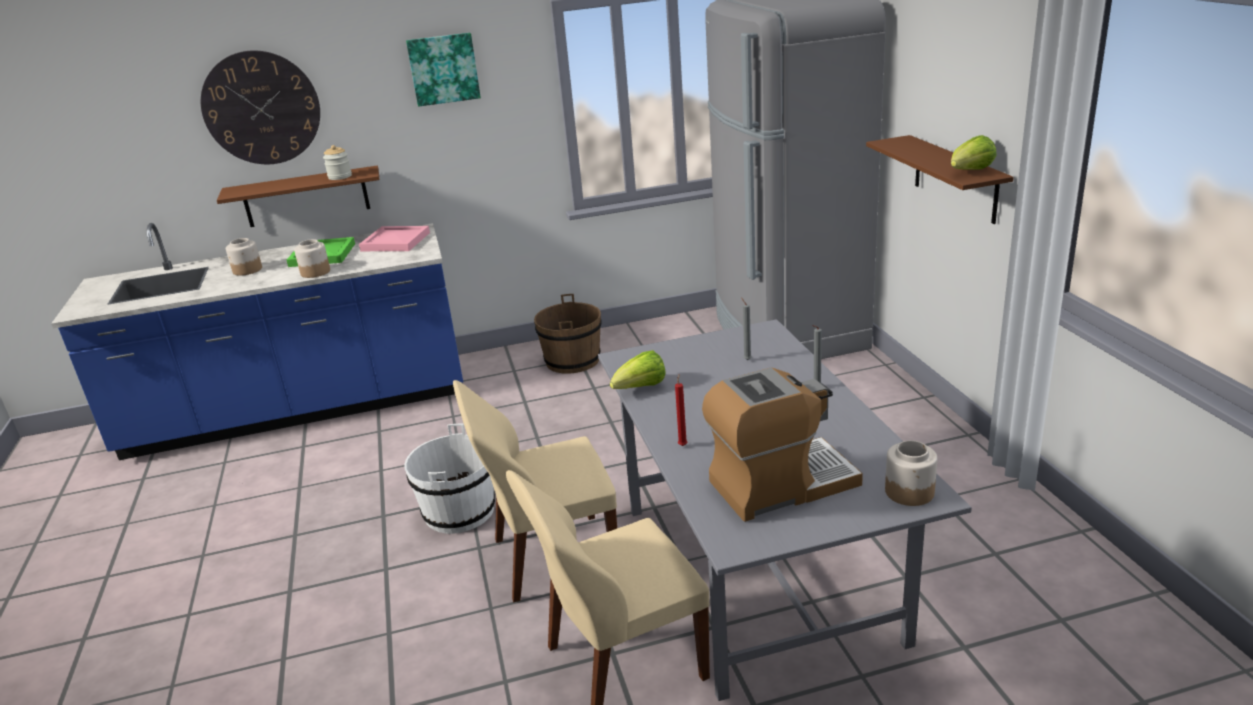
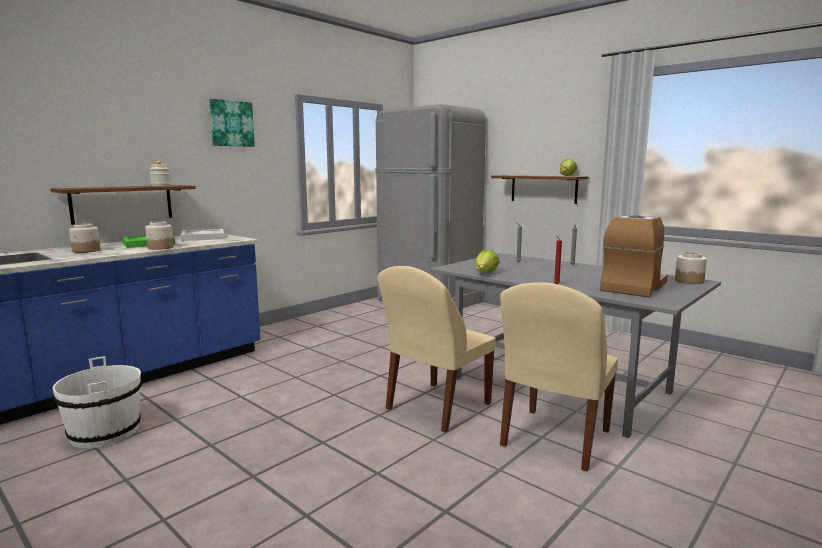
camera: 35 degrees left, 15 degrees down
(261, 108) = (95, 127): wall clock -> none
(394, 242) = (202, 237): pink tray -> white tray
(459, 512) = (337, 402): white bucket -> white bucket (105, 432)
(573, 361) = (315, 327): brown bucket -> none

